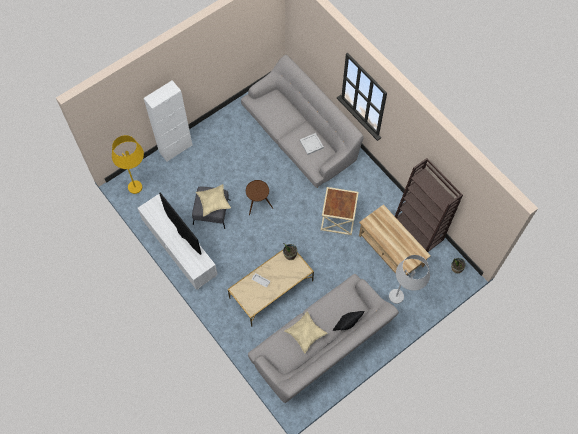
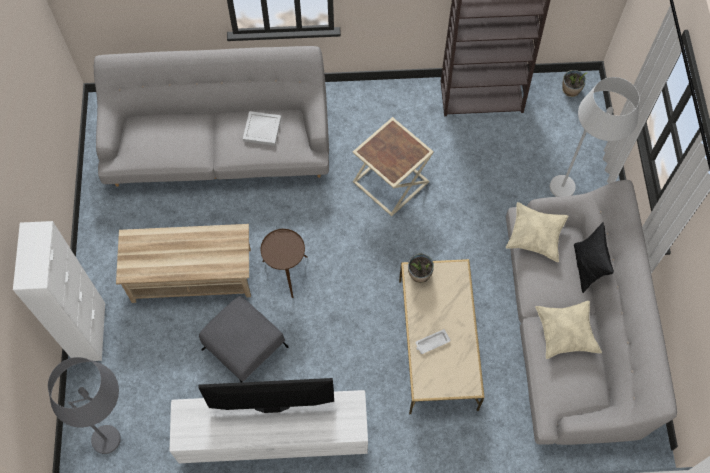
camera: 55 degrees left, 0 degrees up
(141, 192) = (122, 435): yellow floor lamp -> grey floor lamp
(213, 203) = (248, 328): beige pillow -> beige pillow (535, 237)
(391, 250) = (489, 148): beige coffee table -> beige coffee table (192, 275)

